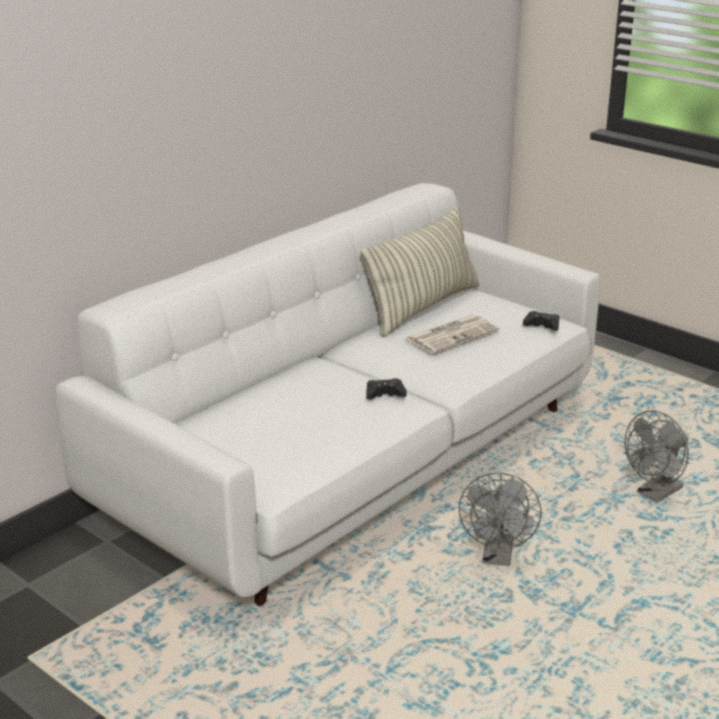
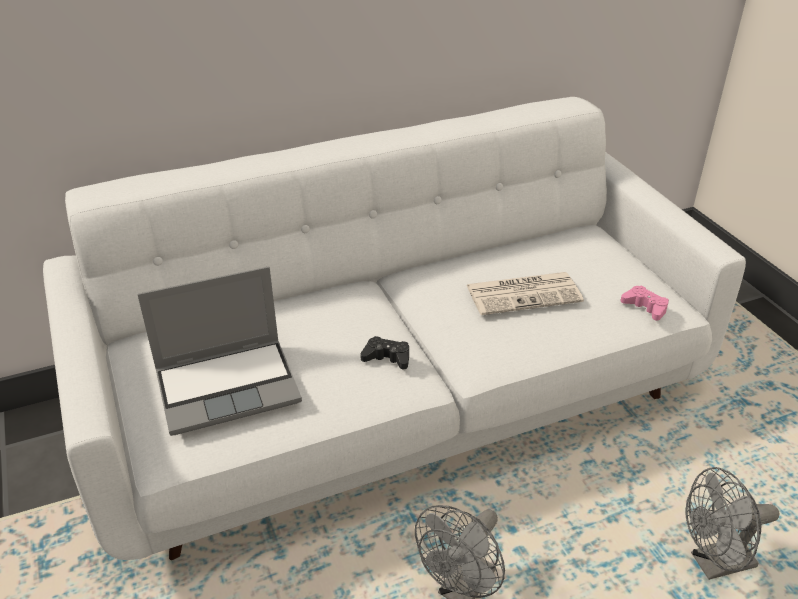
camera: 25 degrees right, 10 degrees up
(282, 436) = (229, 386): none -> laptop
(423, 307) = (523, 246): pillow -> none
(542, 325) = (645, 307): black game controller -> pink game controller

